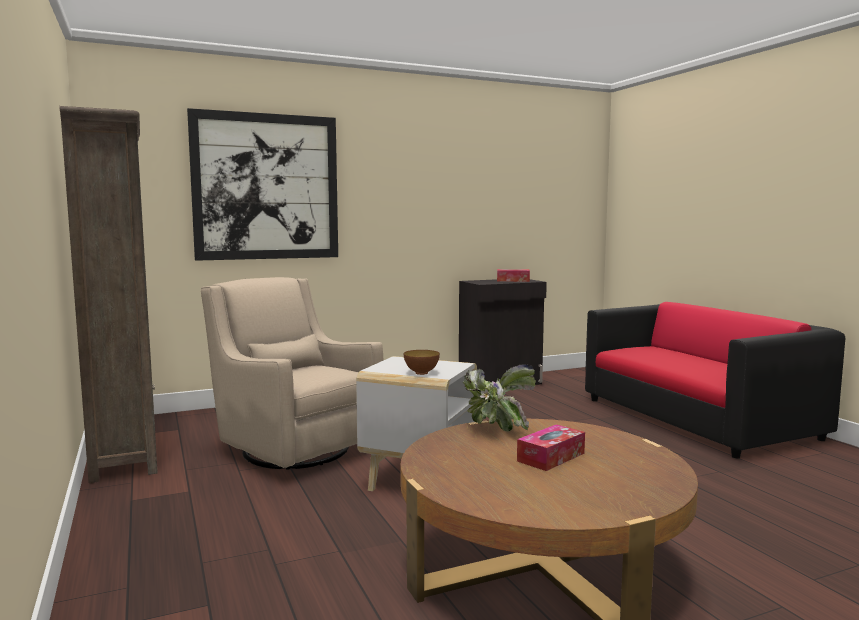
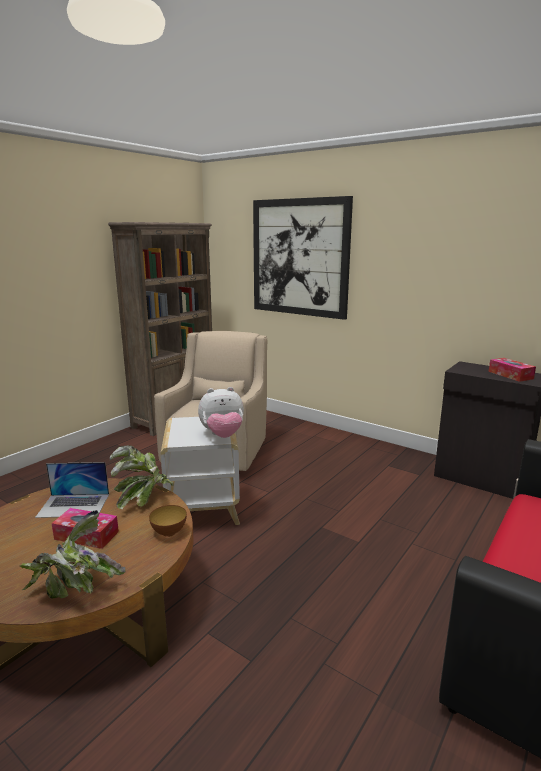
camera: 60 degrees right, 10 degrees up
(421, 373) = (179, 435): bowl -> bowl (169, 532)
(449, 362) = (222, 435): none -> plush toy
(472, 458) = (74, 505): none -> laptop
(656, 468) = (74, 592): none -> potted plant

